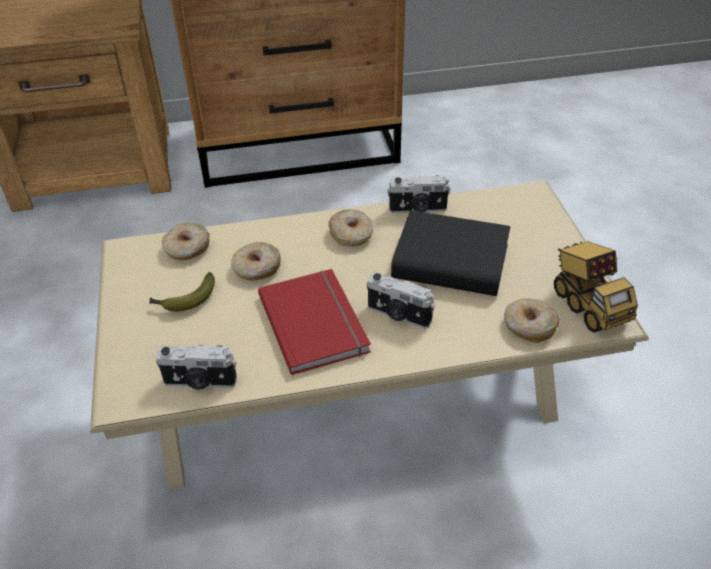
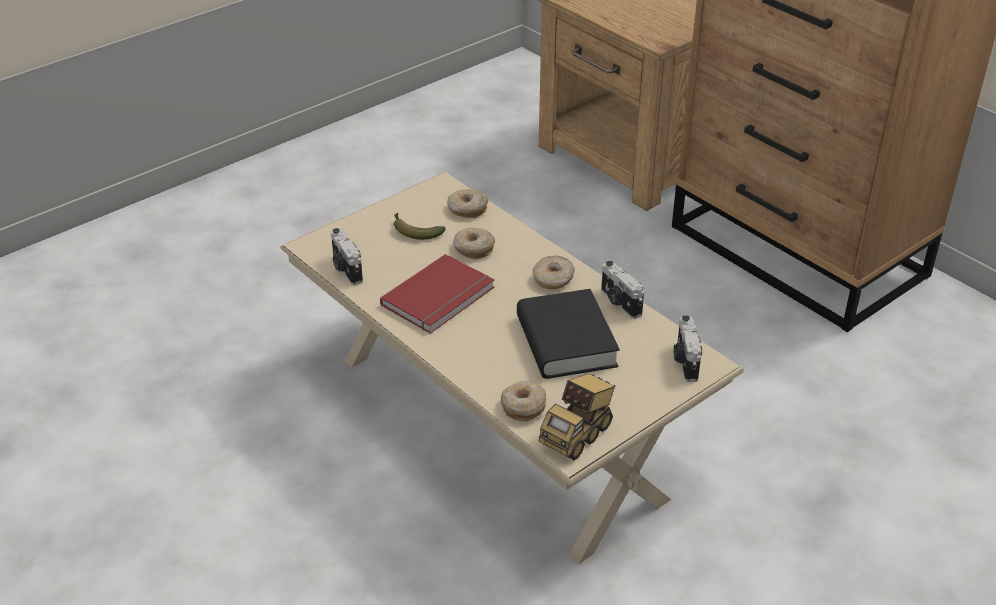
camera: 60 degrees right, 5 degrees down
(398, 315) = (479, 334): camera -> camera (685, 362)

